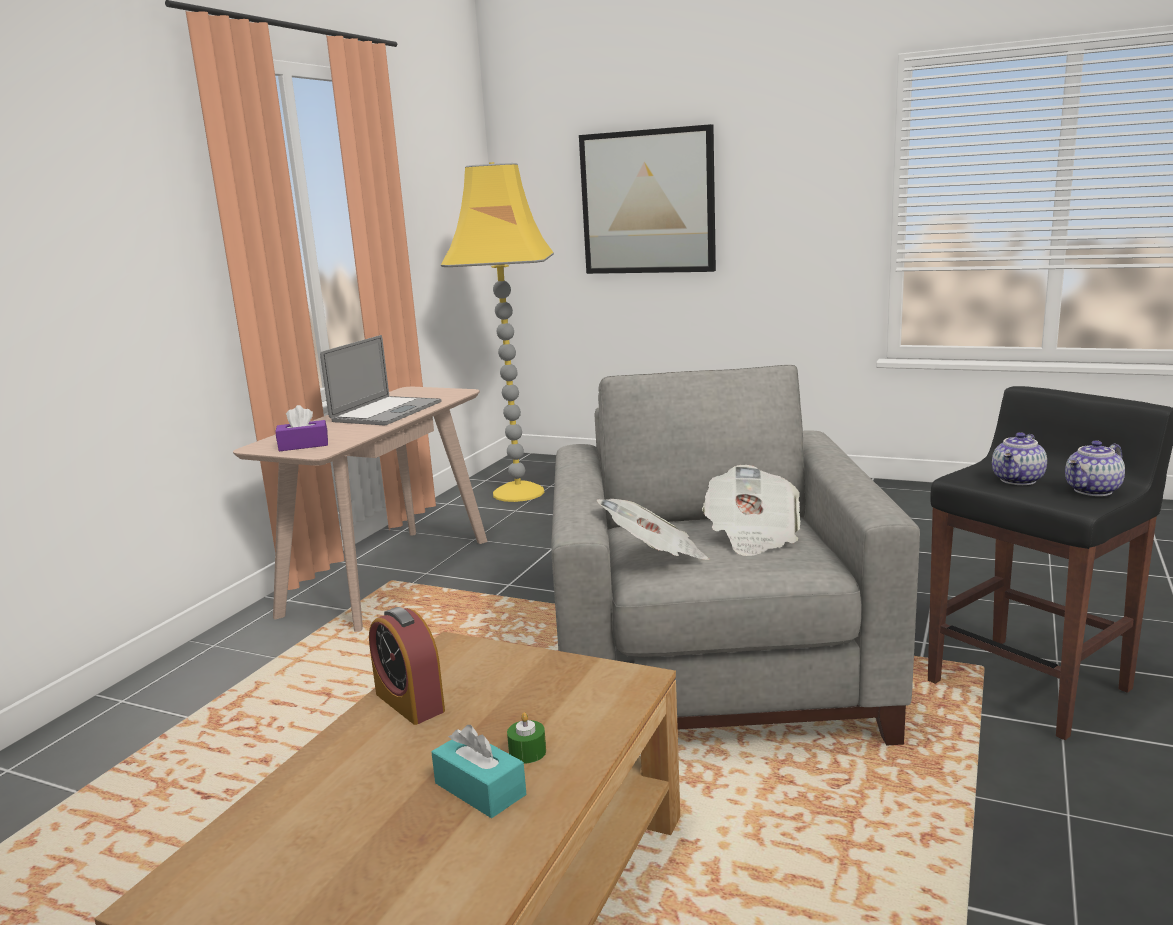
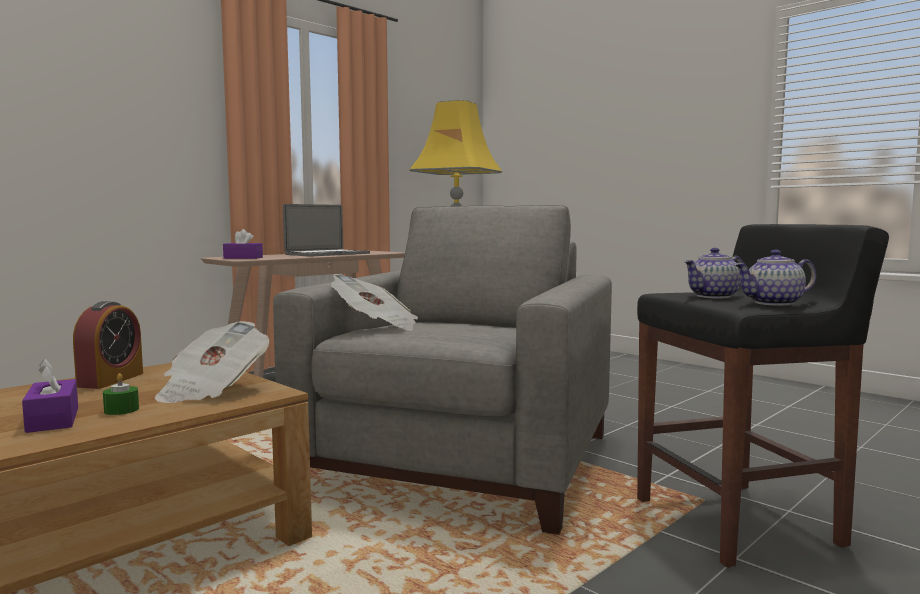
camera: 20 degrees right, 10 degrees down
(409, 702) = (111, 380): alarm clock -> alarm clock turned 150 degrees counterclockwise
(480, 789) = (53, 419): turquoise tissue box -> purple tissue box
(648, 202) = (583, 139): picture -> none
(752, 536) = (469, 326): newspaper -> newspaper (212, 390)

